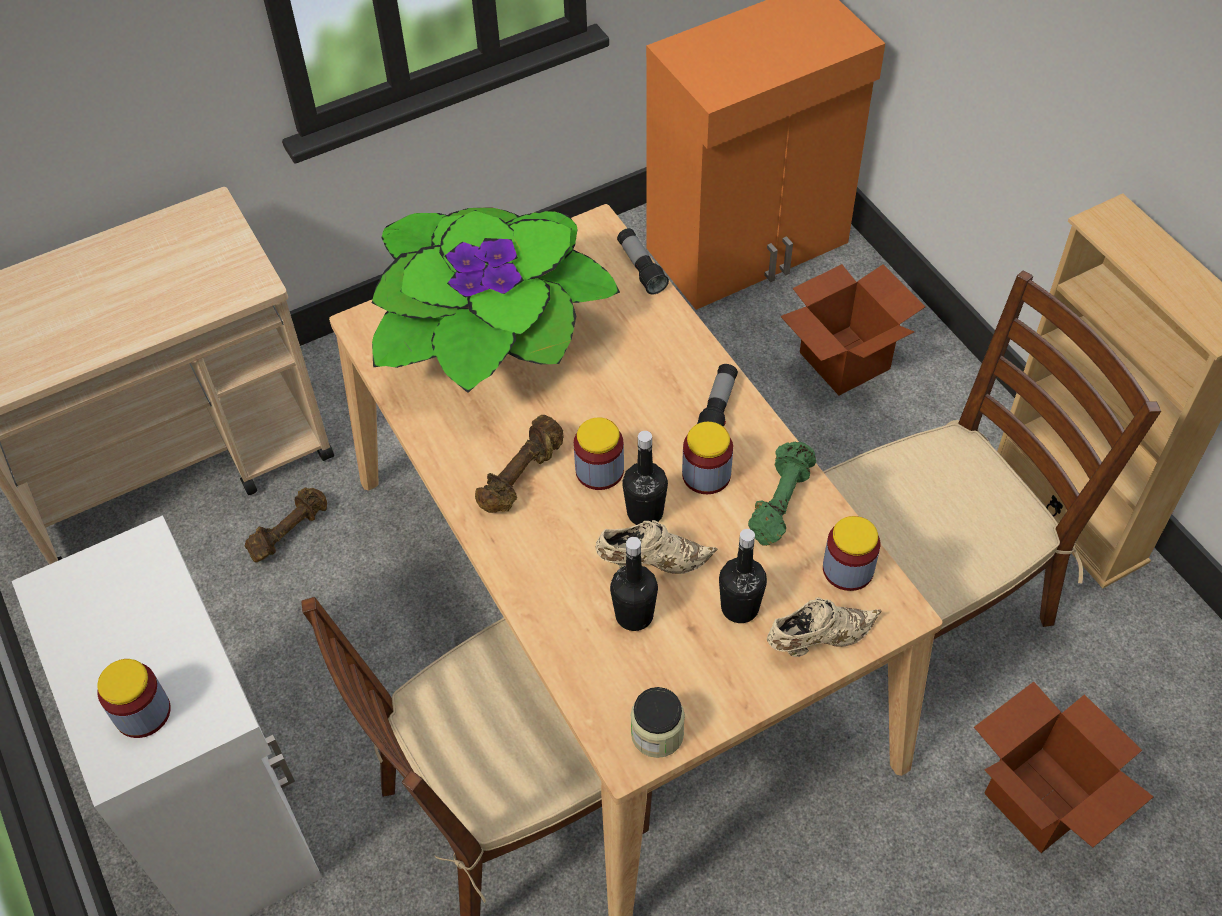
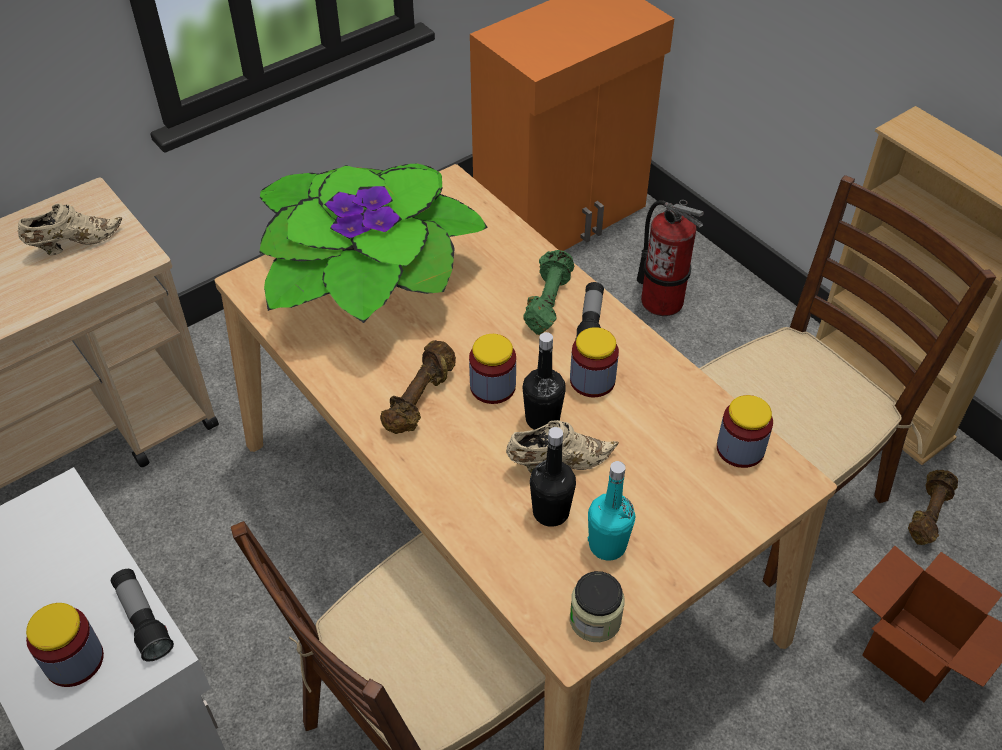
camera: 10 degrees left, 5 degrees down
(288, 532) = (183, 496): brown dumbbell -> brown dumbbell (928, 514)
(641, 268) = (497, 213): flashlight -> flashlight (143, 620)
(685, 658) = (607, 545): none -> turquoise bottle
(739, 608) = (648, 494): black bottle -> none
(779, 502) = (664, 397): green dumbbell -> green dumbbell (547, 302)
(817, 639) = (727, 514): beige shoe -> beige shoe (73, 243)
(845, 361) = (662, 300): cardboard box -> fire extinguisher

